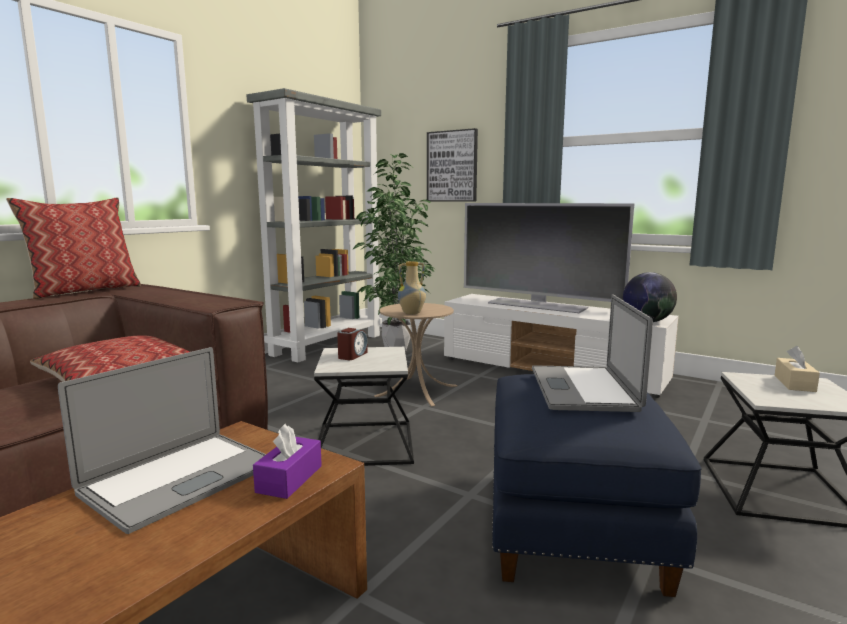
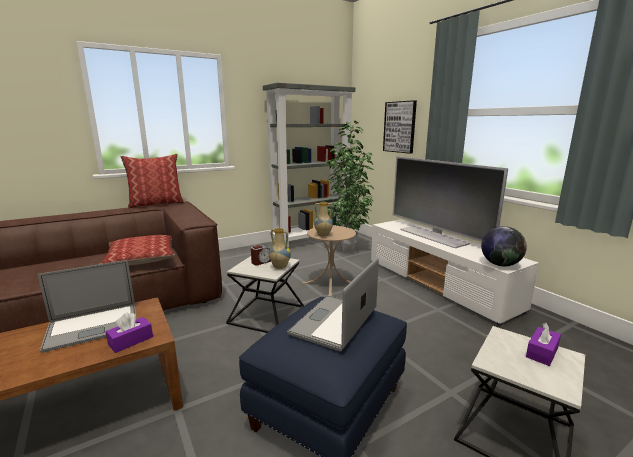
camera: 25 degrees right, 5 degrees up
(390, 357) = (279, 267): none -> vase
(794, 383) = (542, 352): beige tissue box -> purple tissue box

